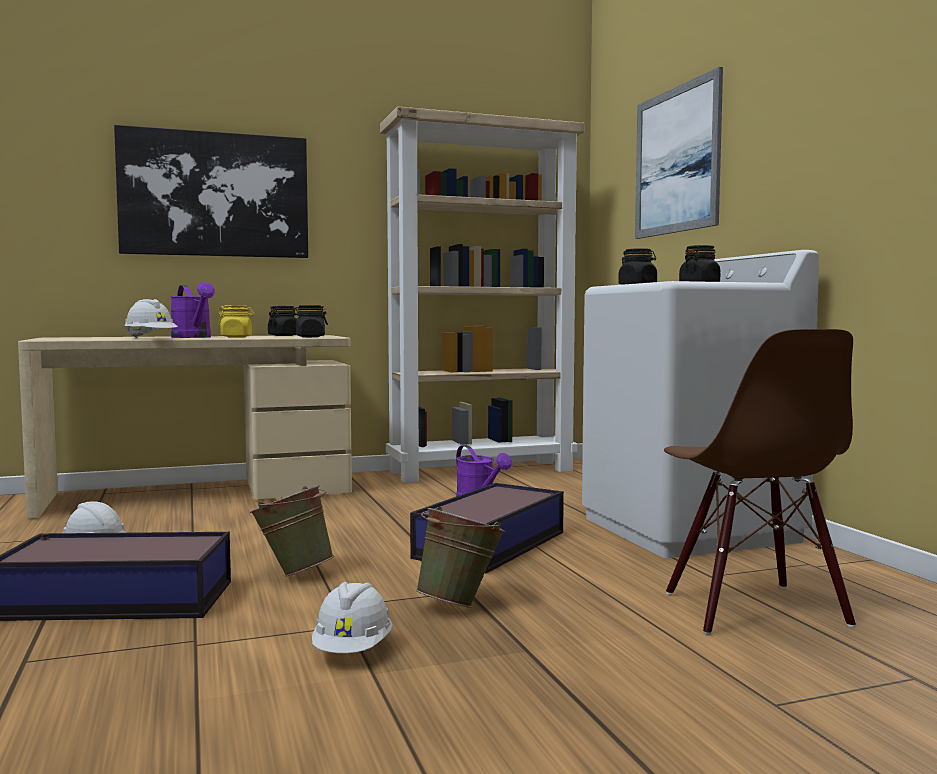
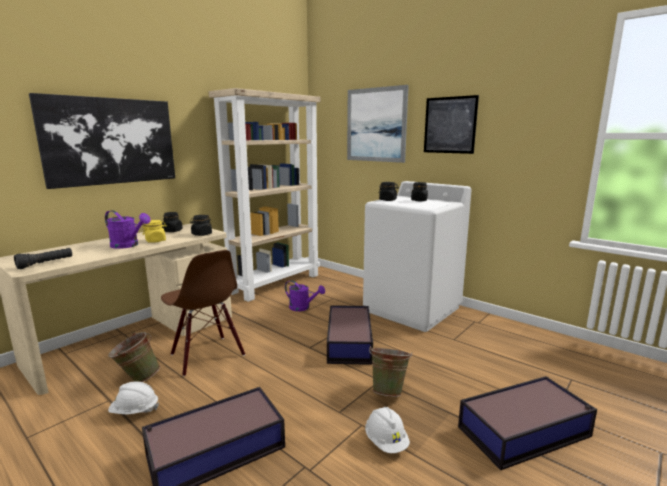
camera: 30 degrees left, 10 degrees up
(72, 338) = (45, 264): none -> black flashlight
(151, 338) = (106, 254): white hard hat -> none
(293, 573) = (284, 393): green bucket -> green bucket (137, 379)
(644, 708) = (525, 431): none -> storage box
(752, 609) = (489, 356): brown chair -> brown chair (206, 355)
(787, 128) = (450, 125): none -> picture

